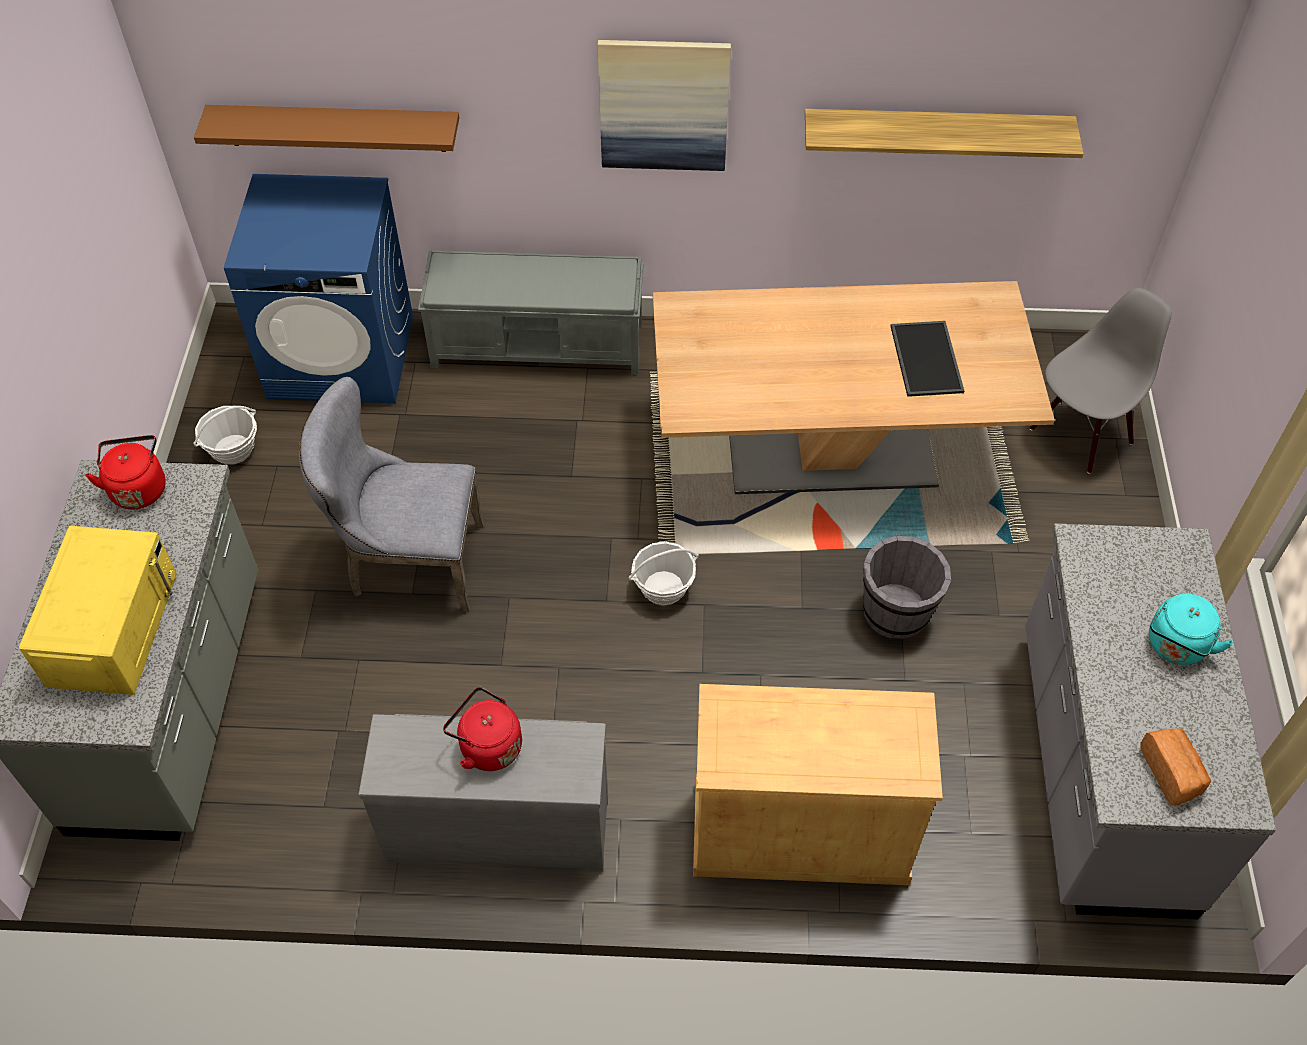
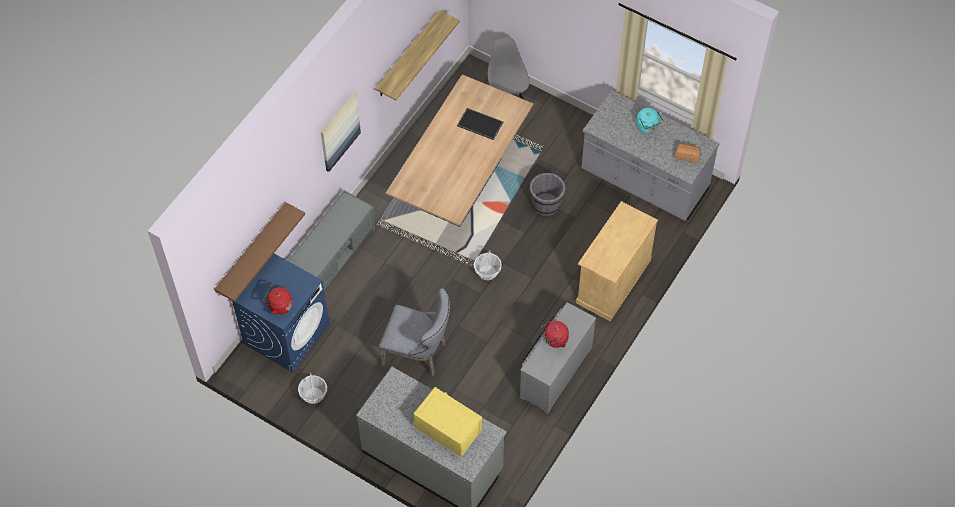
camera: 60 degrees left, 5 degrees up
(138, 488) = (384, 399): red kettle -> red kettle (279, 305)
(408, 563) = (418, 353): grey chair -> grey chair turned 105 degrees counterclockwise

